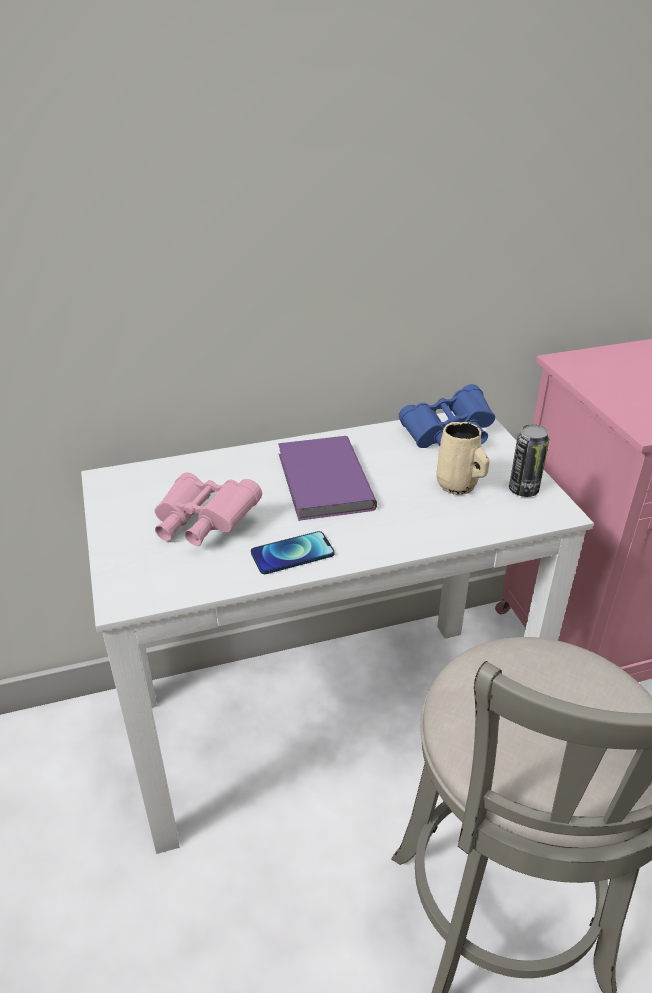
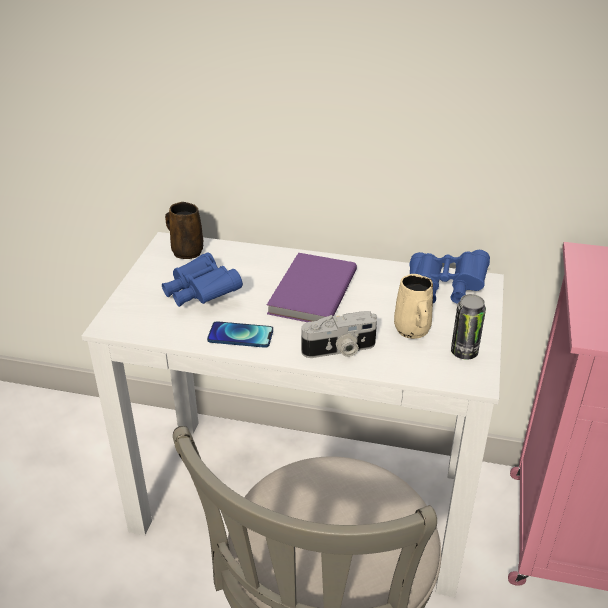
camera: 30 degrees right, 0 degrees up
(138, 482) = (186, 251): none -> brown mug
(202, 524) = (200, 294): pink binoculars -> blue binoculars
(409, 531) = (339, 350): none -> camera

